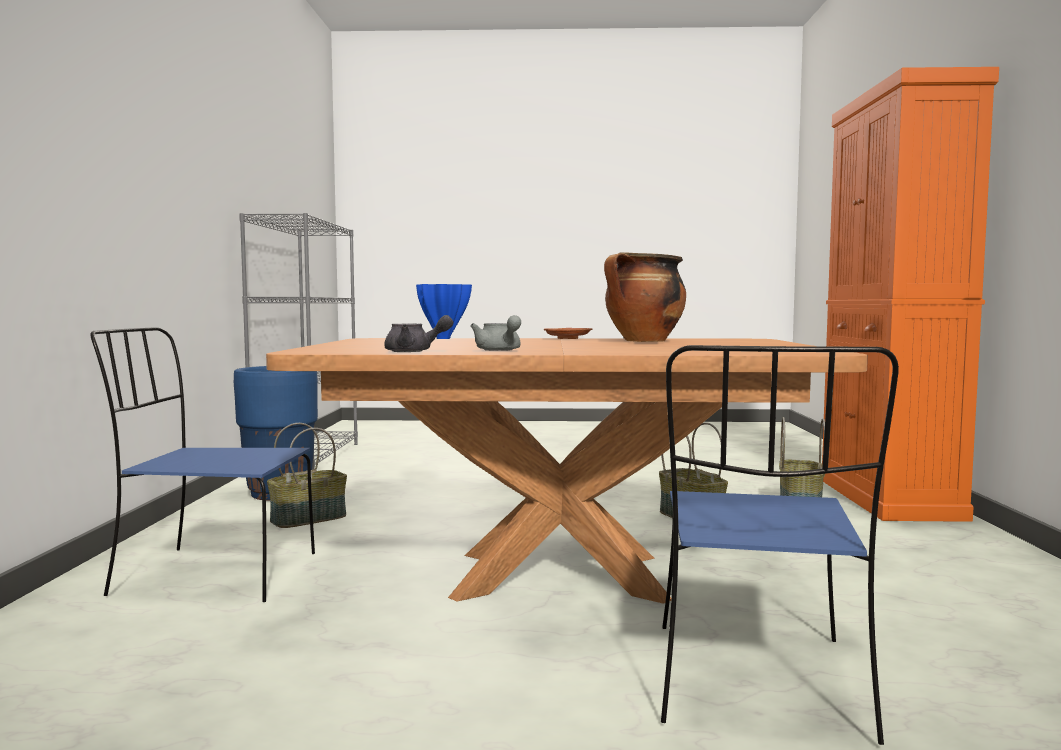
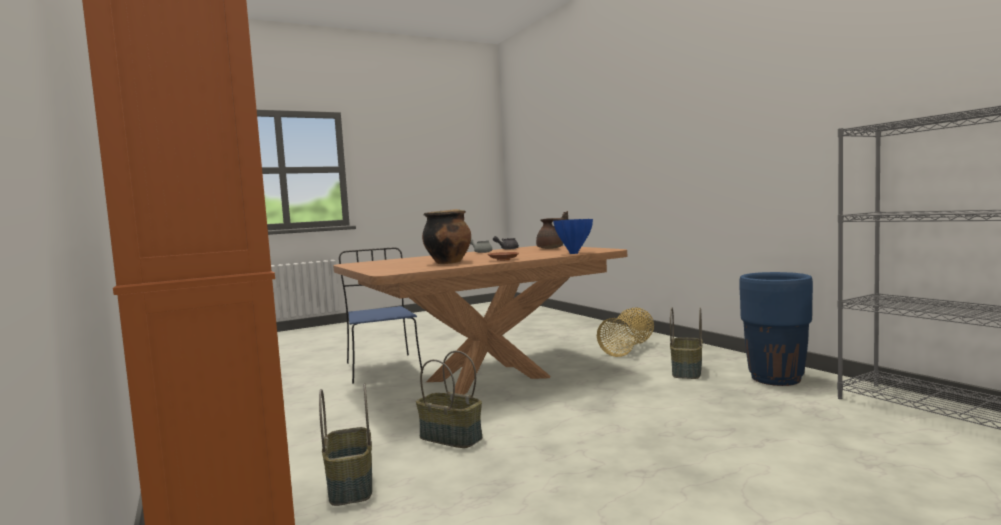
camera: 150 degrees right, 0 degrees up
(212, 574) = (628, 348): blue chair -> basket
(373, 345) = (551, 248): none -> brown teapot

